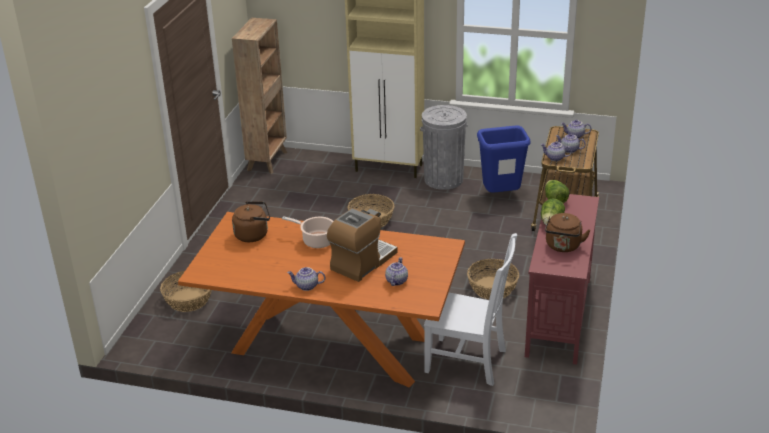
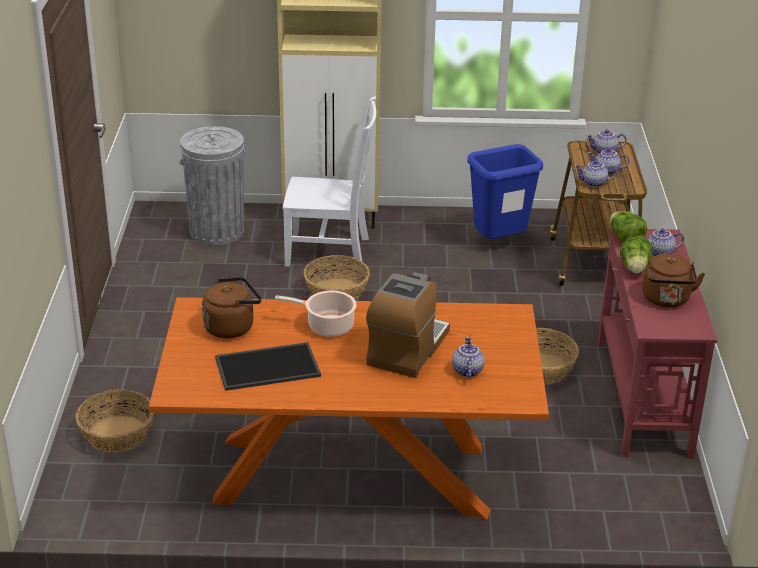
camera: 15 degrees left, 0 degrees up
(265, 263) = (268, 366): none -> tray
(268, 160) = (154, 222): brown bookcase -> none
(306, 286) = (344, 393): teapot -> teapot (659, 253)
(443, 179) = (412, 227): grey trash can -> grey trash can (217, 231)
(468, 361) = (551, 473): white chair -> white chair (330, 252)

